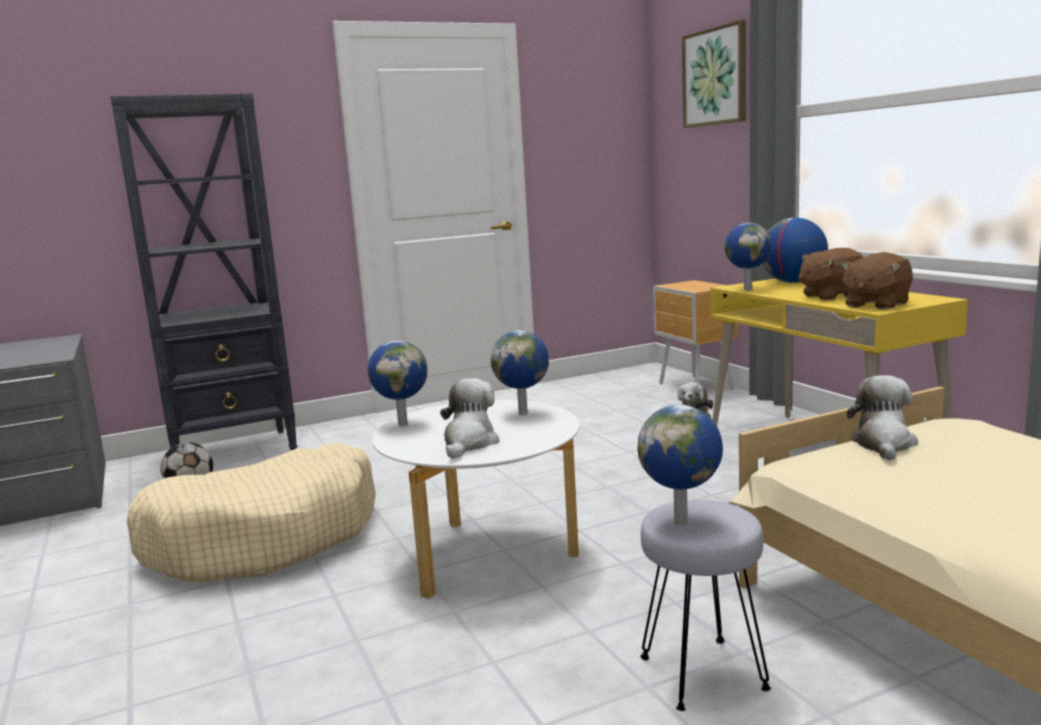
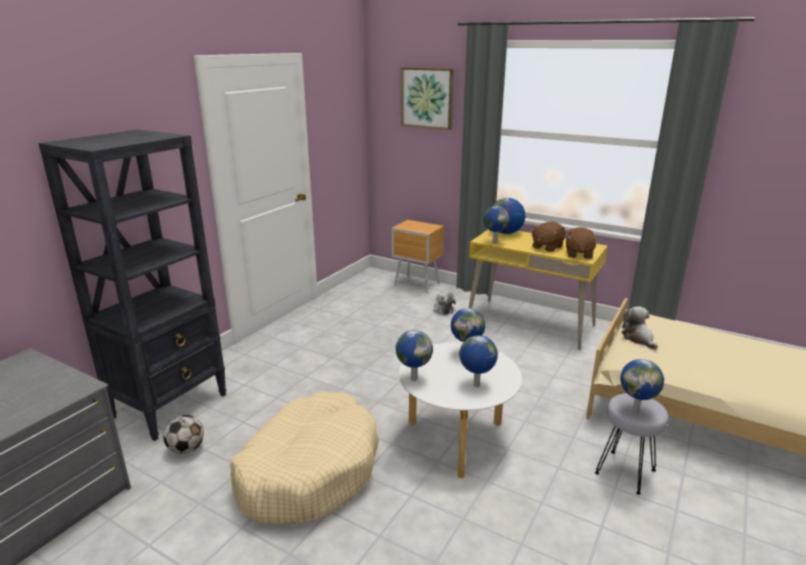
camera: 35 degrees left, 10 degrees up
(469, 443) = (476, 386): plush toy -> globe

